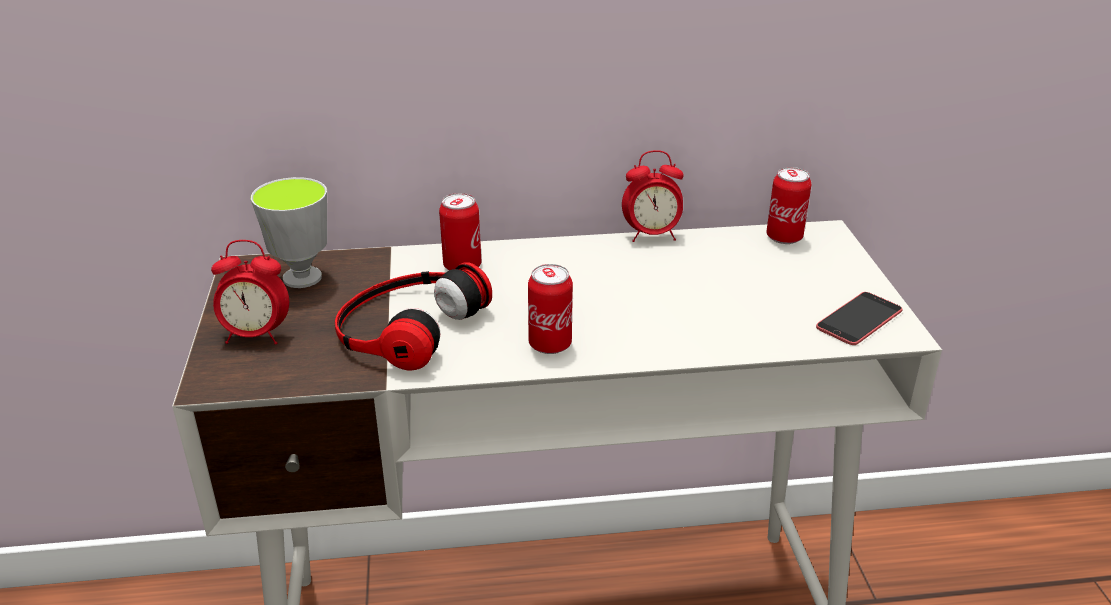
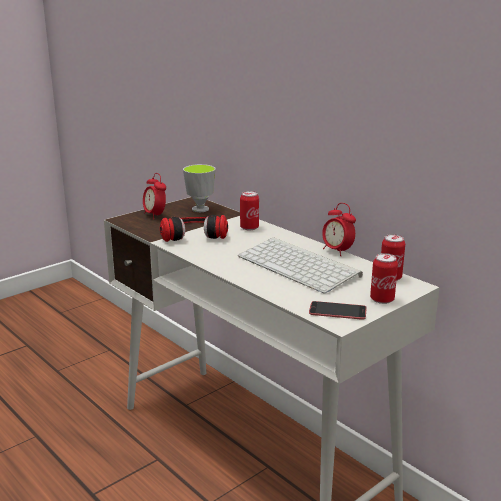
camera: 55 degrees right, 10 degrees down
(550, 344) = (216, 257): can -> can (382, 299)
(674, 284) = (300, 266): none -> keyboard

